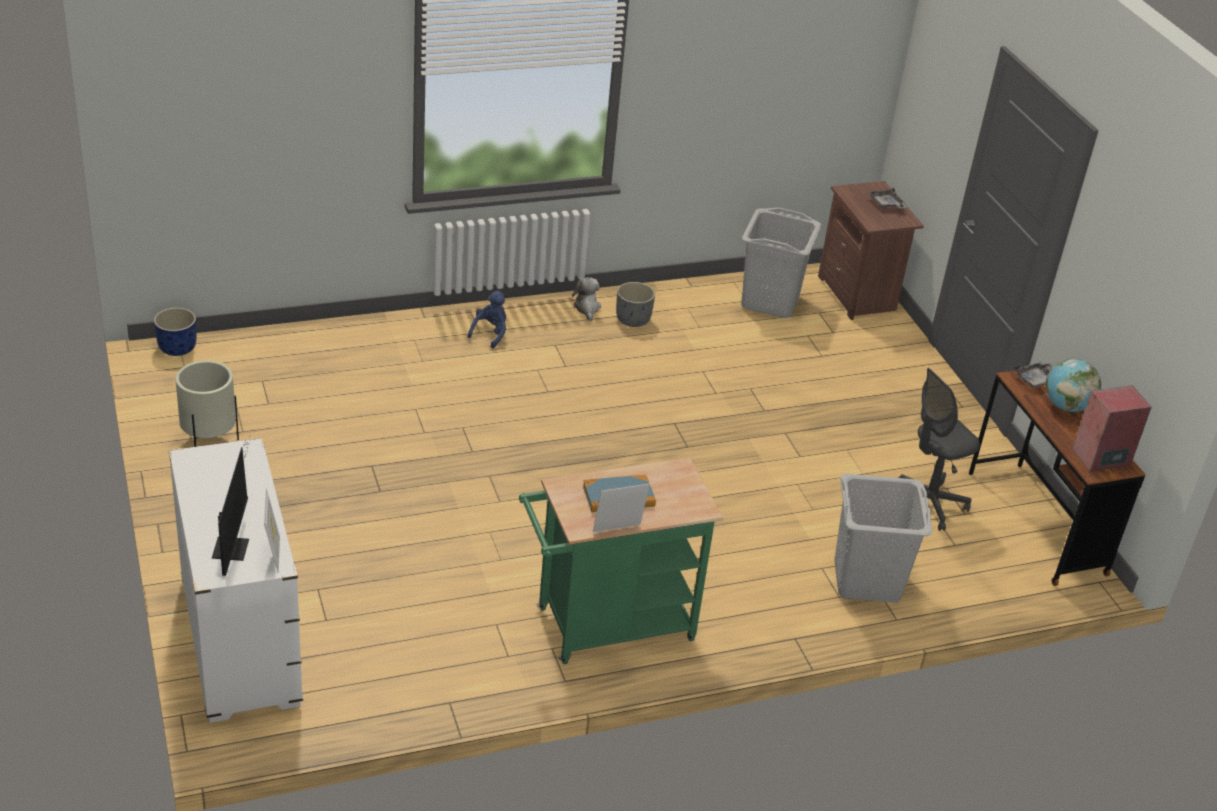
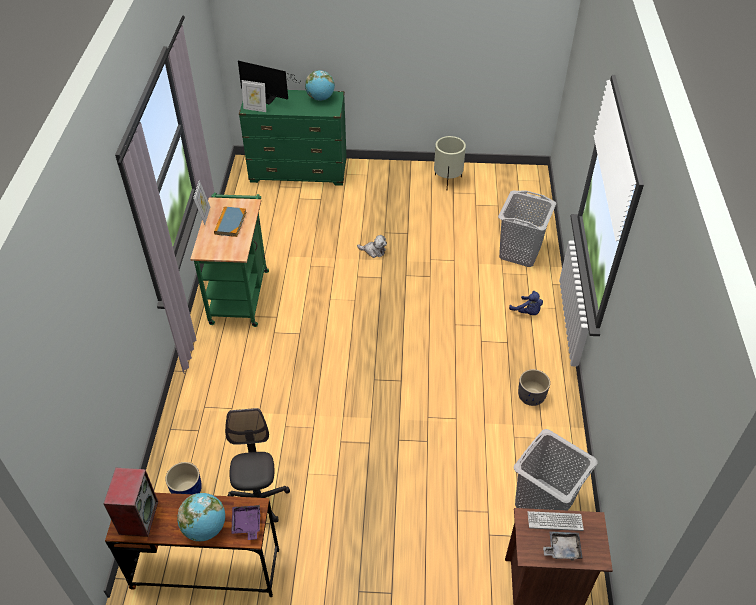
camera: 115 degrees right, 10 degrees up
(178, 348) = (536, 180): blue planter -> blue planter (186, 491)
(205, 474) = (320, 98): none -> globe
(240, 642) = (299, 172): white dresser -> green dresser
(587, 308) = (550, 373): plush toy -> plush toy (374, 251)
(863, 209) = (555, 521): none -> keyboard
(867, 581) = (208, 428): grey laundry basket -> grey laundry basket (519, 253)
(1036, 380) = (247, 524): grey tray -> purple tray

